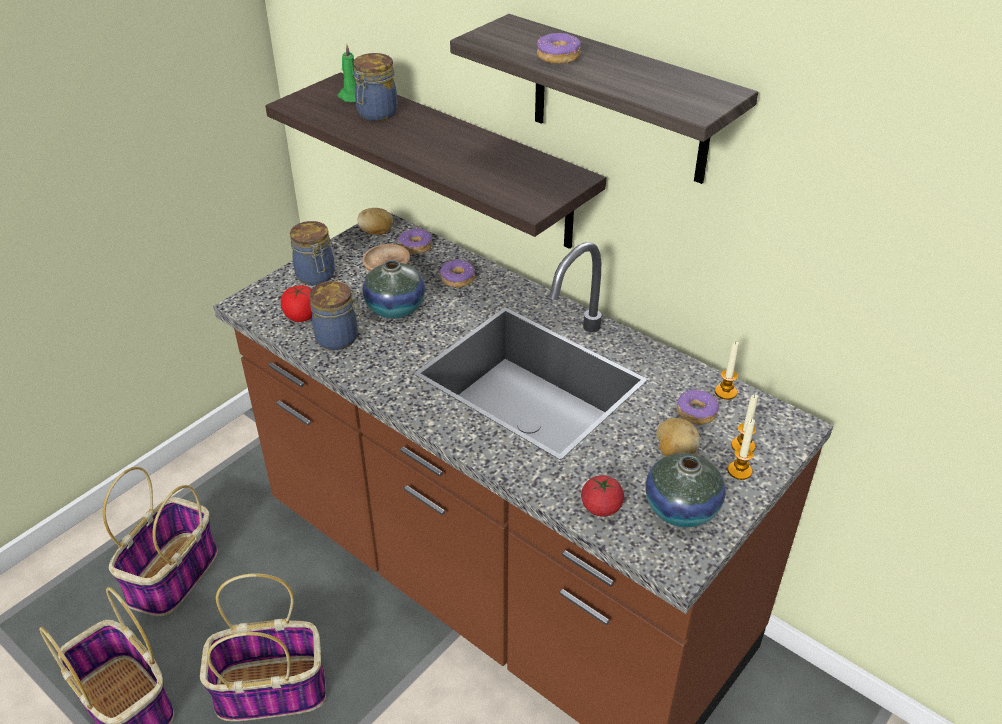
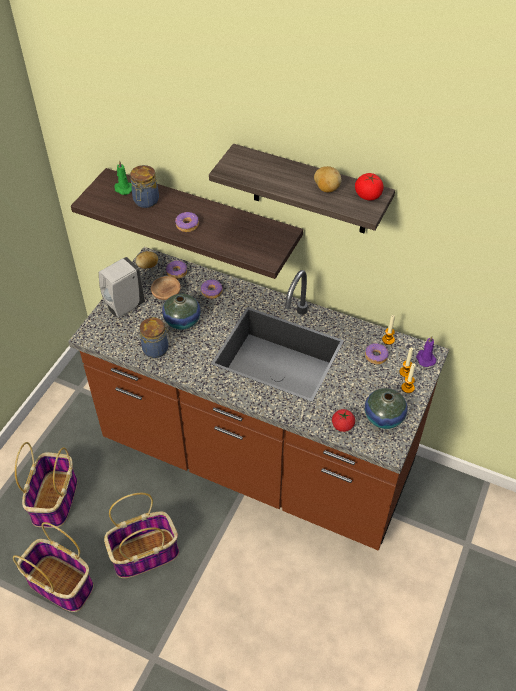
camera: 15 degrees left, 10 degrees up
(301, 316) = (127, 337): tomato -> tomato (368, 195)
(316, 276) = (123, 307): jar -> white soap dispenser
(558, 57) = (277, 179): donut -> donut (187, 225)
(674, 452) = (371, 384): potato -> potato (326, 188)
(784, 432) = (425, 358): none -> purple candle

